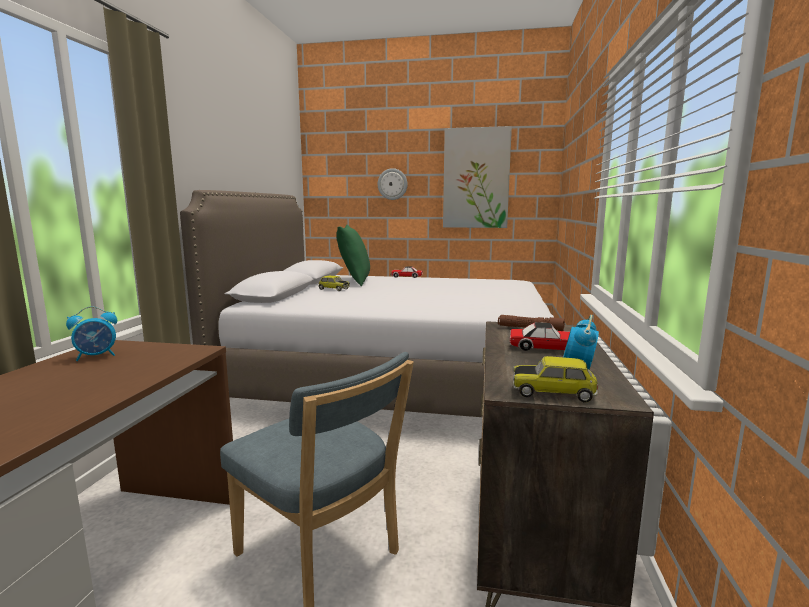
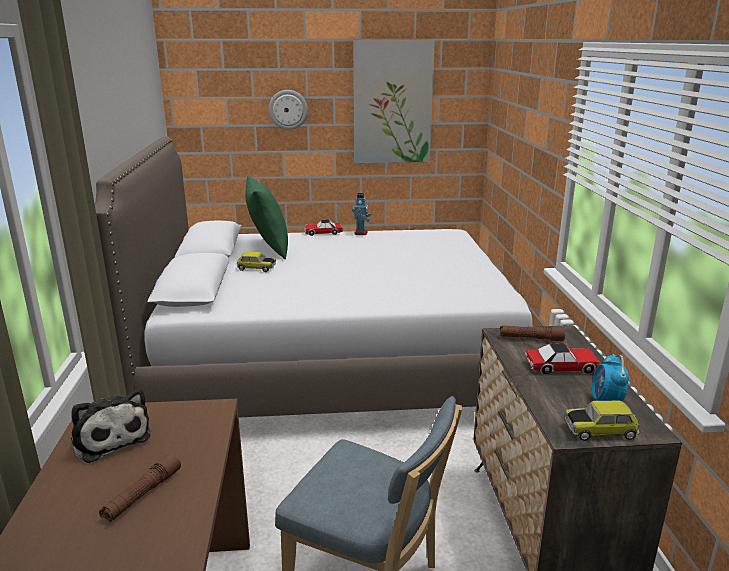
camera: 15 degrees left, 10 degrees up
(67, 390) = (142, 495): none -> brown flashlight
(97, 356) = (110, 437): alarm clock -> plush toy
(437, 278) = (361, 233): none -> toy robot

